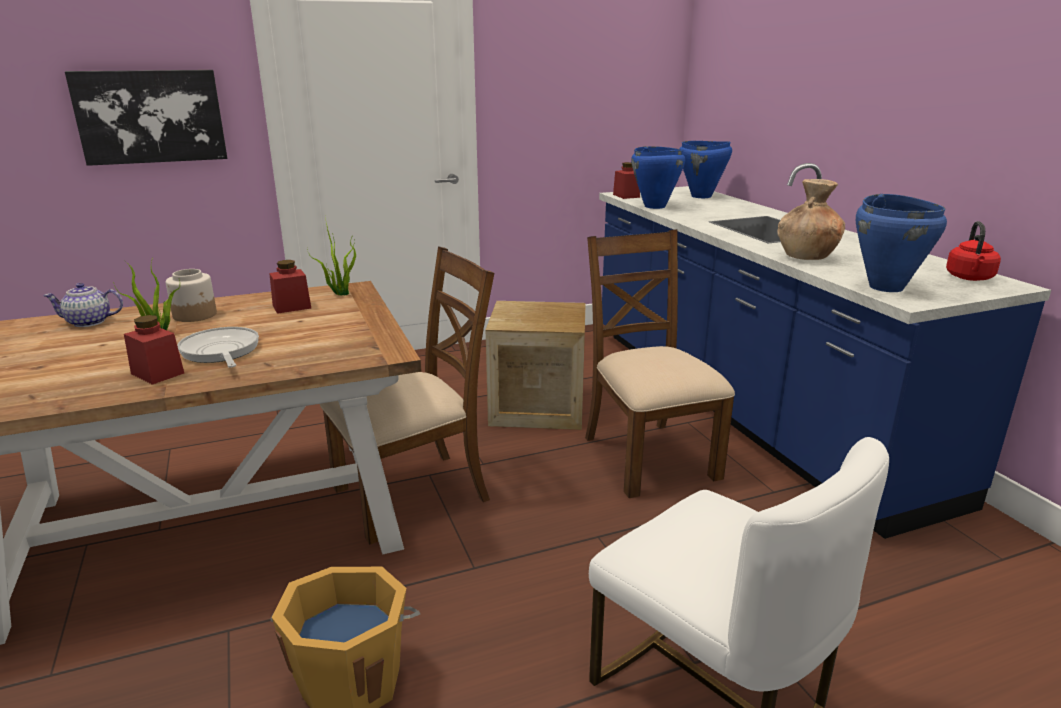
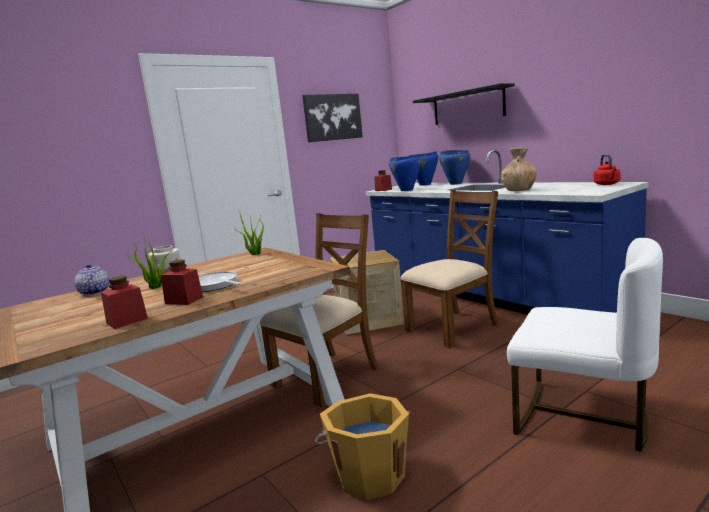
camera: 15 degrees left, 10 degrees down
(89, 322) = (94, 292): teapot -> teapot turned 90 degrees clockwise
(151, 116) = (82, 168): picture -> picture (332, 117)
(291, 307) = (231, 263): red jar -> red jar (127, 321)
(648, 456) = (453, 327): brown chair -> brown chair turned 90 degrees clockwise
(794, 71) = (468, 106): none -> black shelf
(886, 287) = (575, 192): blue cooking pot -> blue cooking pot (455, 183)

